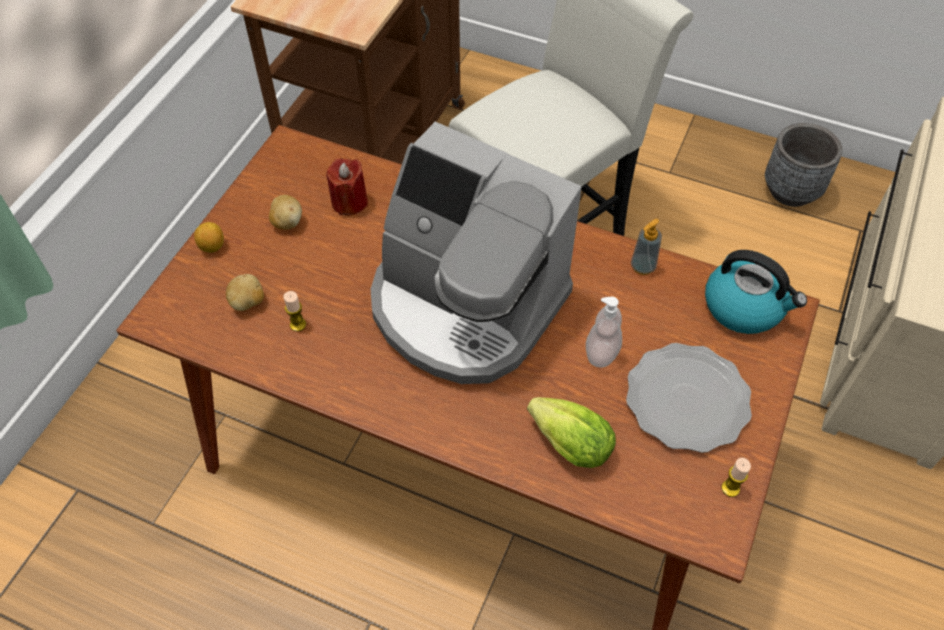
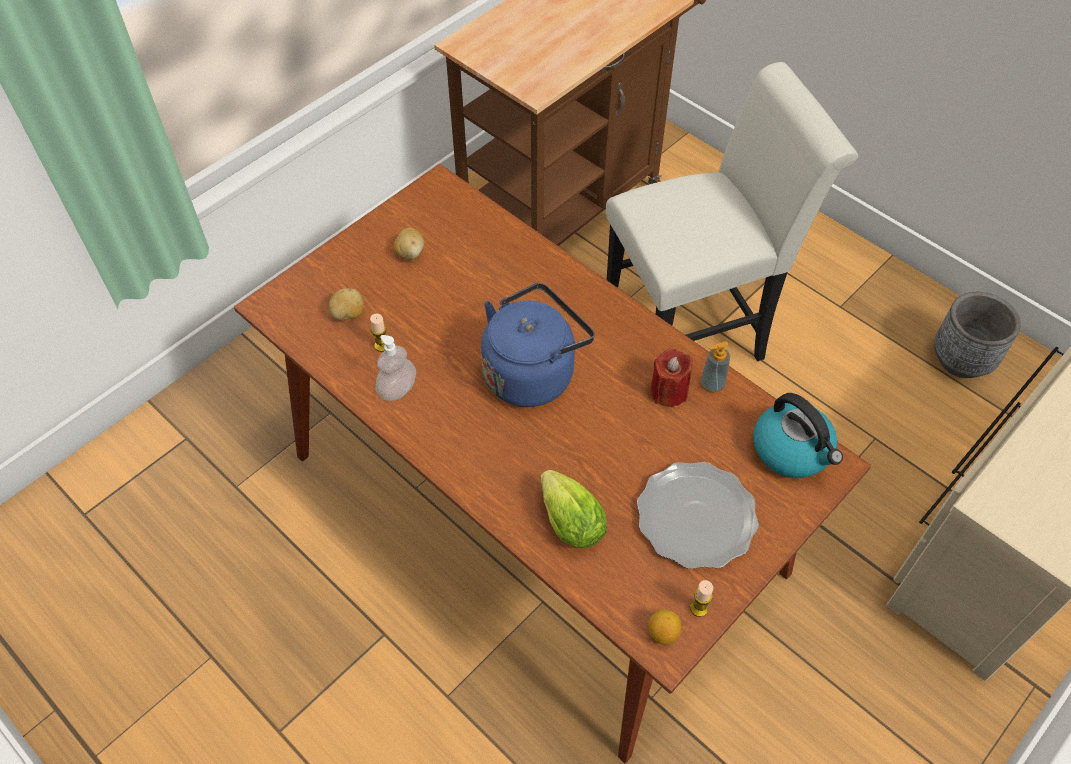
camera: 20 degrees right, 0 degrees up
(212, 246) = (339, 257): lemon -> lemon (662, 633)
(349, 202) = (471, 250): red candle -> red candle (669, 391)
(465, 306) = (532, 372): coffee machine -> blue kettle
(601, 353) = (636, 451): soap dispenser -> soap dispenser (397, 389)

